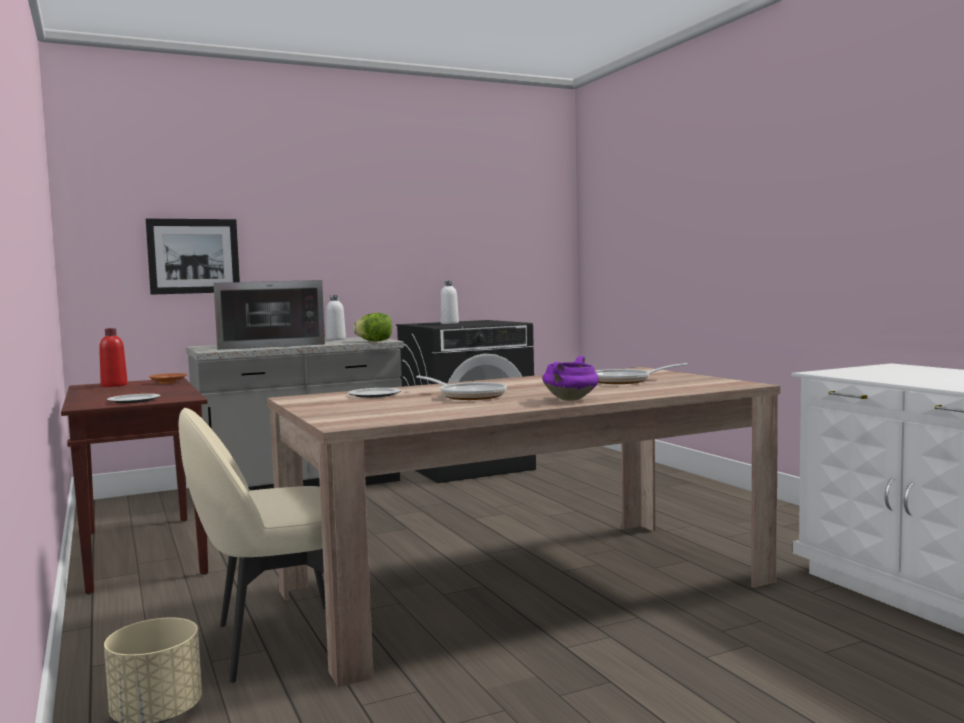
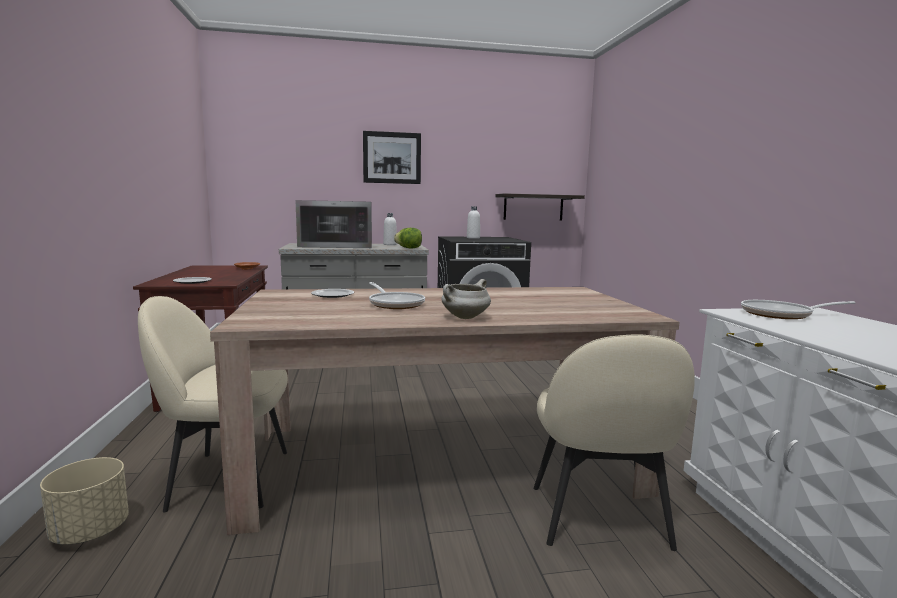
camera: 15 degrees right, 5 degrees up
(114, 385) = (213, 268): red bottle -> none
(193, 256) = (297, 181): picture -> picture (392, 158)
(515, 279) = (533, 207): none -> shelf
(570, 399) = (465, 317): purple cooking pot -> white cooking pot
(625, 381) = (545, 301): frying pan -> frying pan (781, 314)
(731, 608) = (599, 519): none -> beige chair

